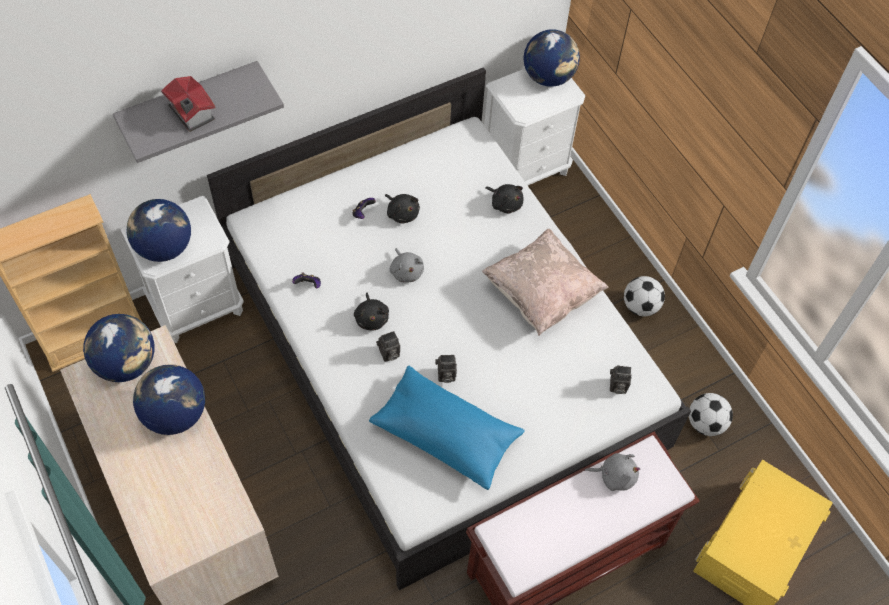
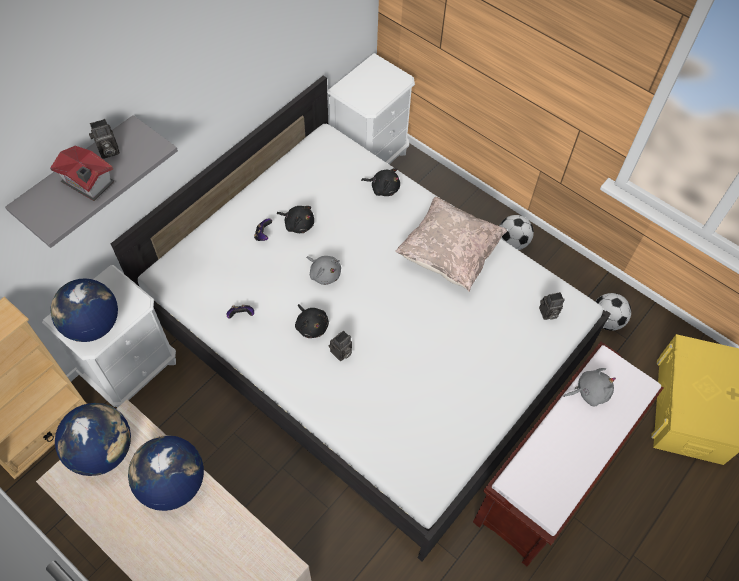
camera: 20 degrees left, 0 degrees up
(445, 375) = (399, 355): camera -> camera (108, 151)
(446, 434) = (423, 408): blue pillow -> none
(548, 77) = (377, 70): globe -> none

